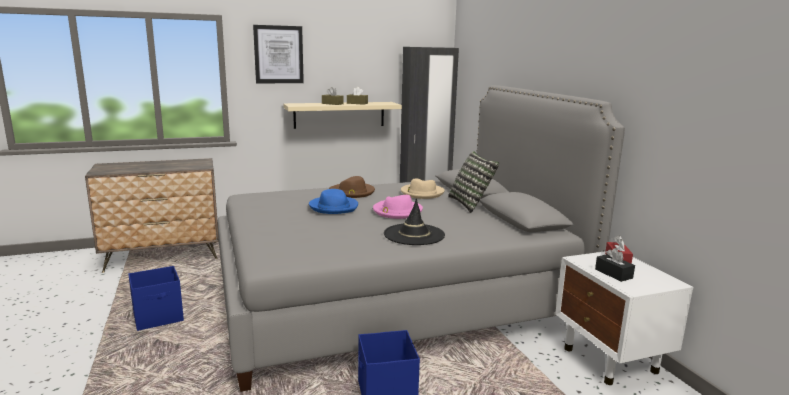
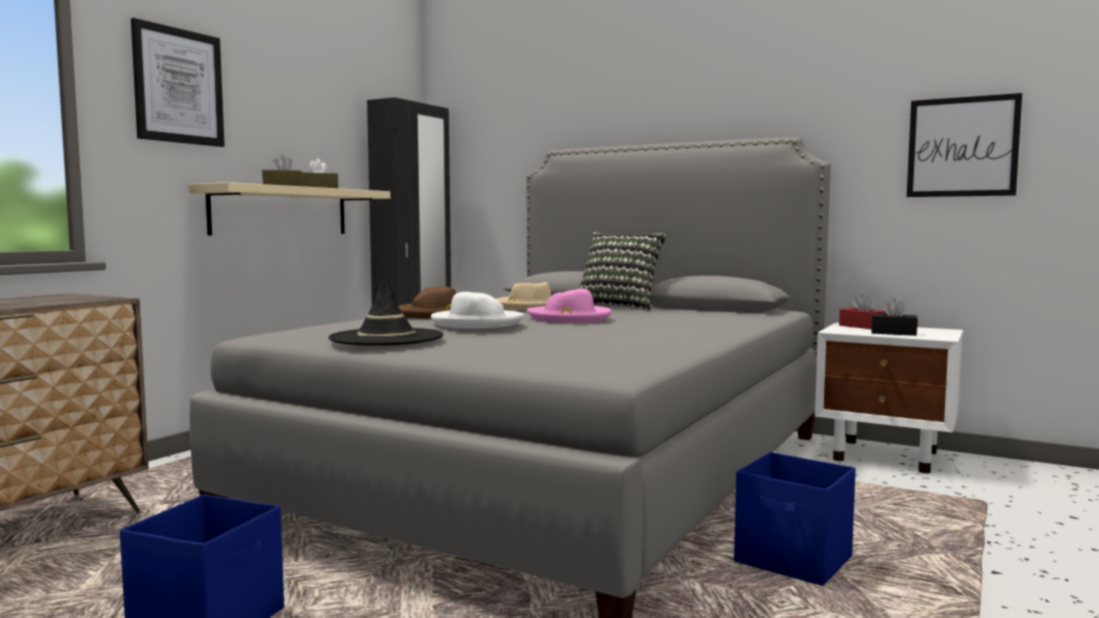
camera: 40 degrees left, 10 degrees down
(334, 207) = (476, 323): blue hat -> white hat
(414, 235) = (667, 327): black hat -> black hat (386, 338)
(720, 131) = (962, 147): none -> picture

